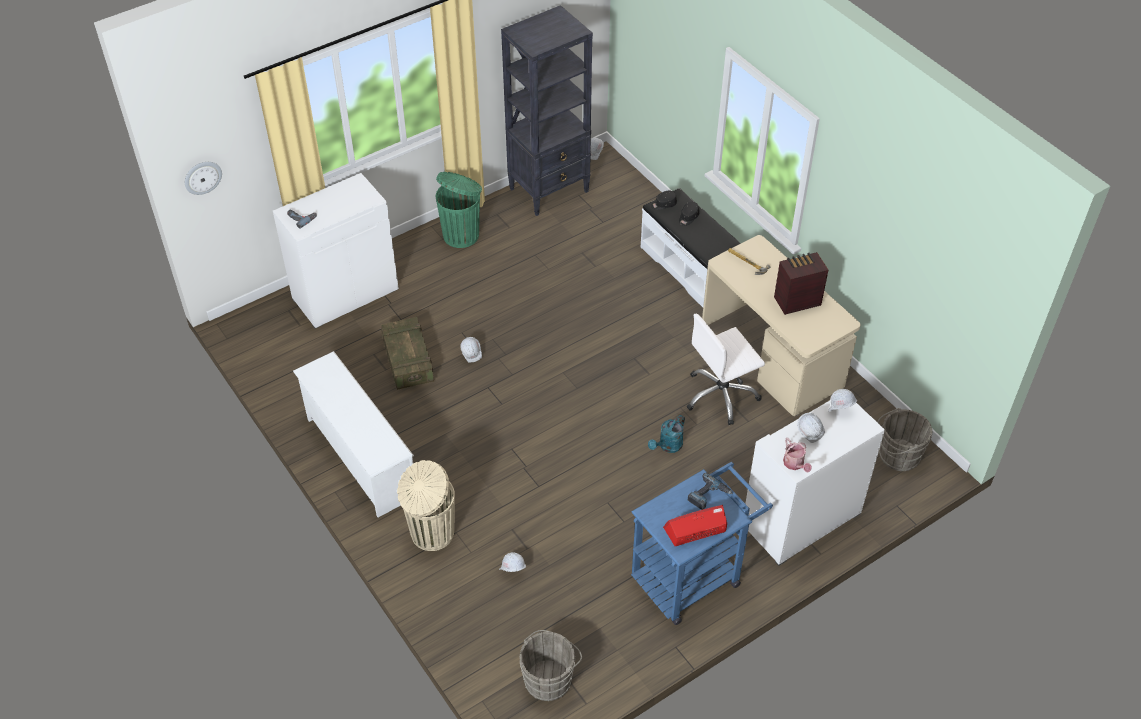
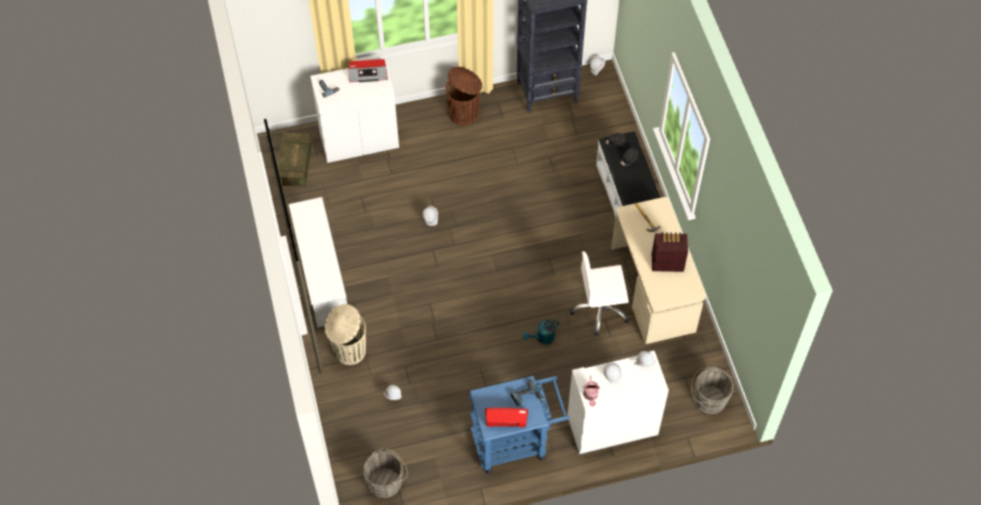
camera: 20 degrees right, 10 degrees up
(202, 177) = (261, 45): wall clock -> none
(345, 191) = (368, 74): none -> radio
(408, 361) = (384, 210): crate -> crate (295, 165)
(462, 234) = (464, 113): green trash can -> brown trash can

